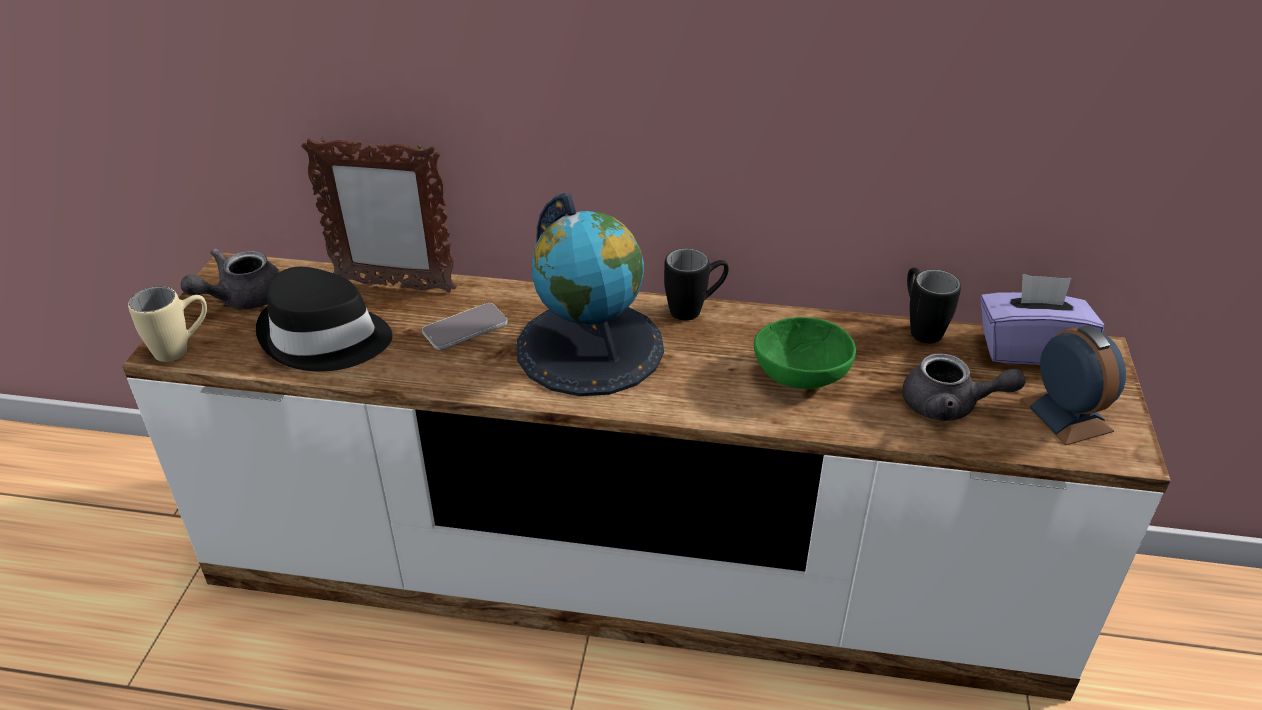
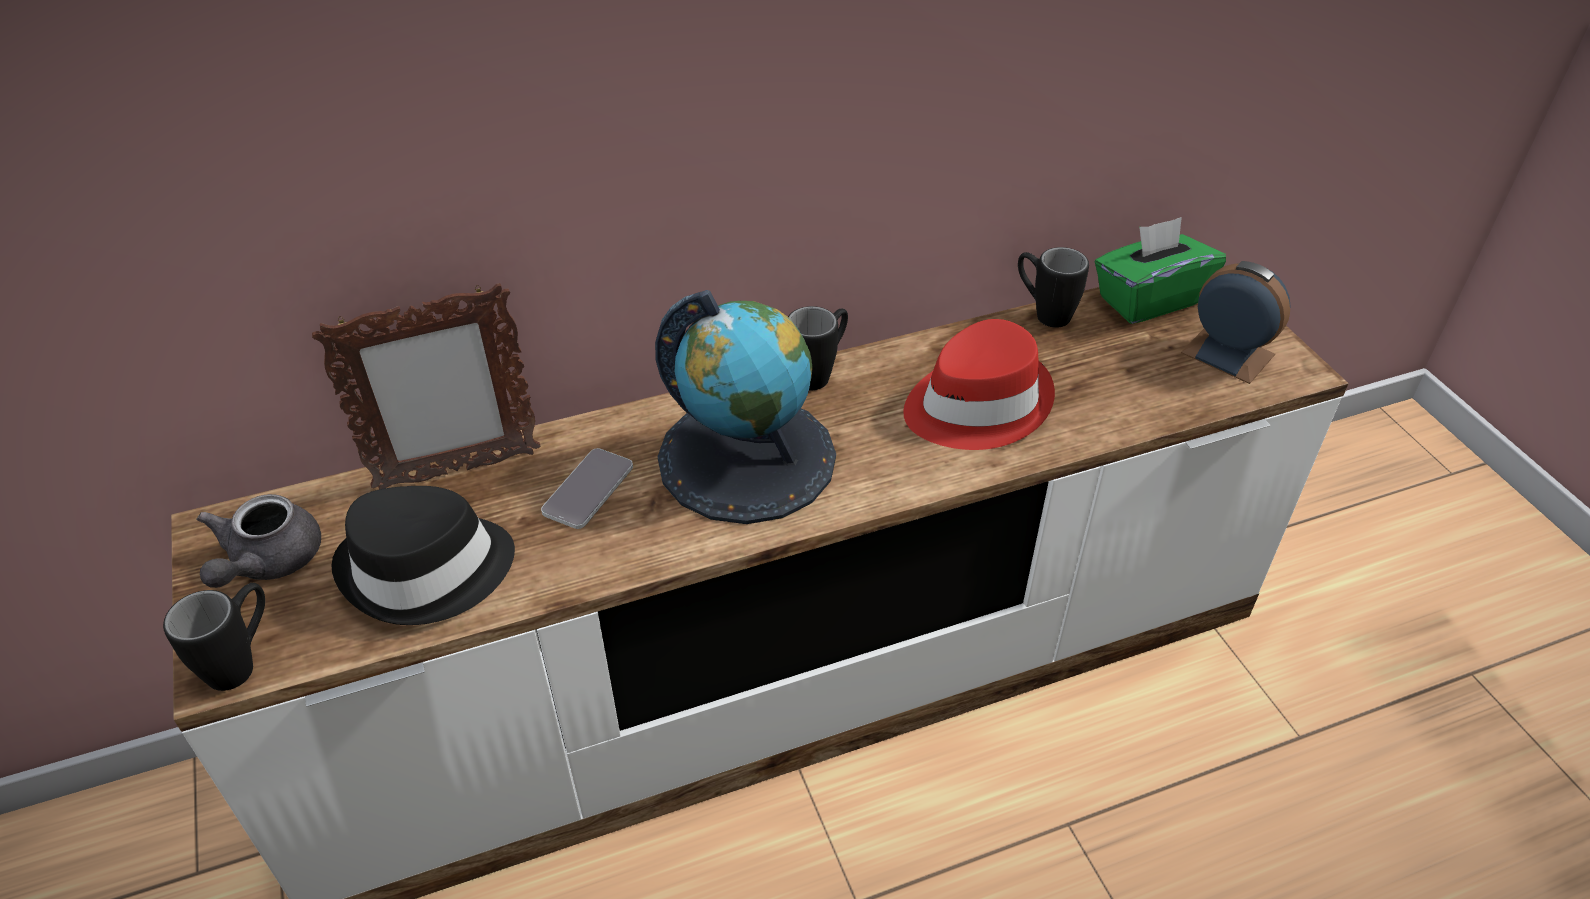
camera: 30 degrees left, 5 degrees up
(182, 348) = (243, 661): beige mug -> black mug
(799, 374) = (976, 404): green bowl -> red hat
(949, 406) = (1130, 384): grey teapot -> none
(1028, 348) = (1149, 299): purple tissue box -> green tissue box

